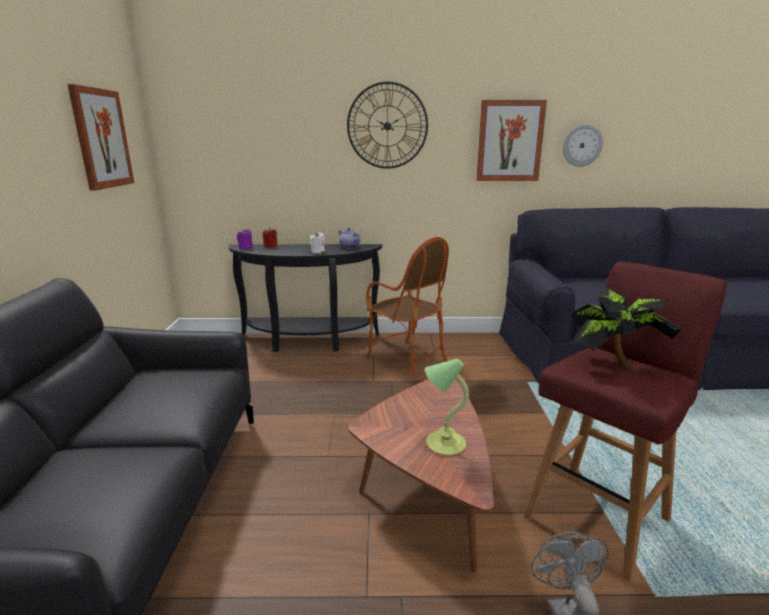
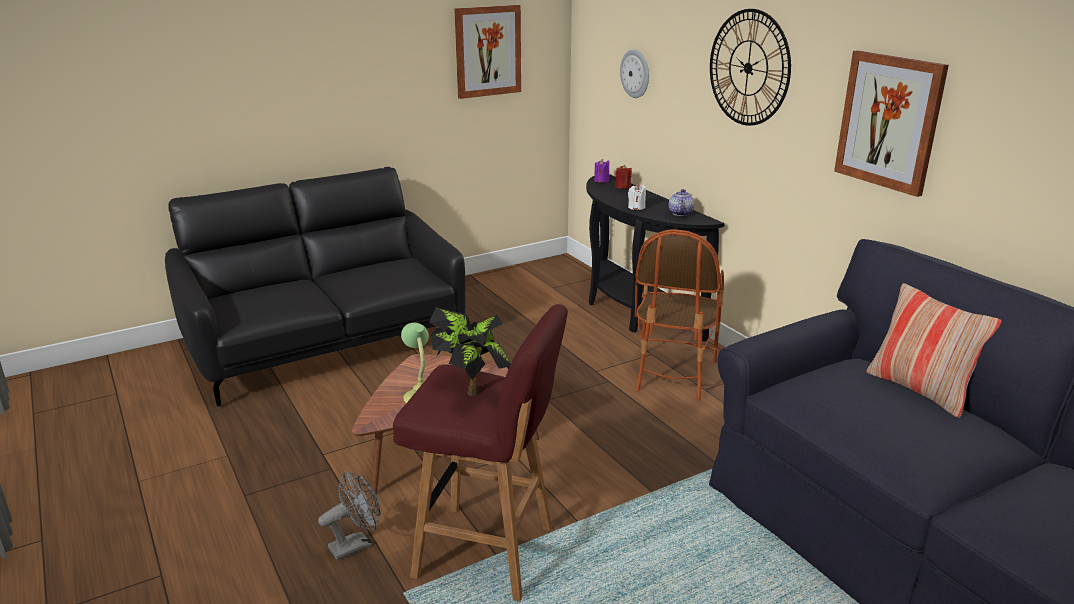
camera: 60 degrees right, 5 degrees up
(582, 145) = (1002, 155): wall clock -> wall clock (635, 73)
(600, 277) = (920, 390): none -> pillow

